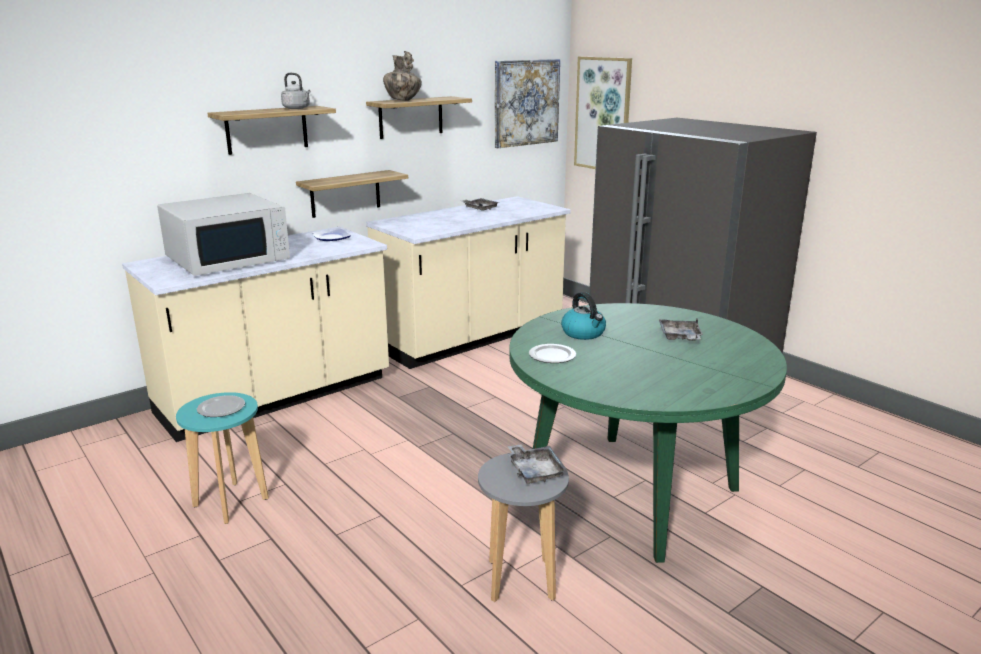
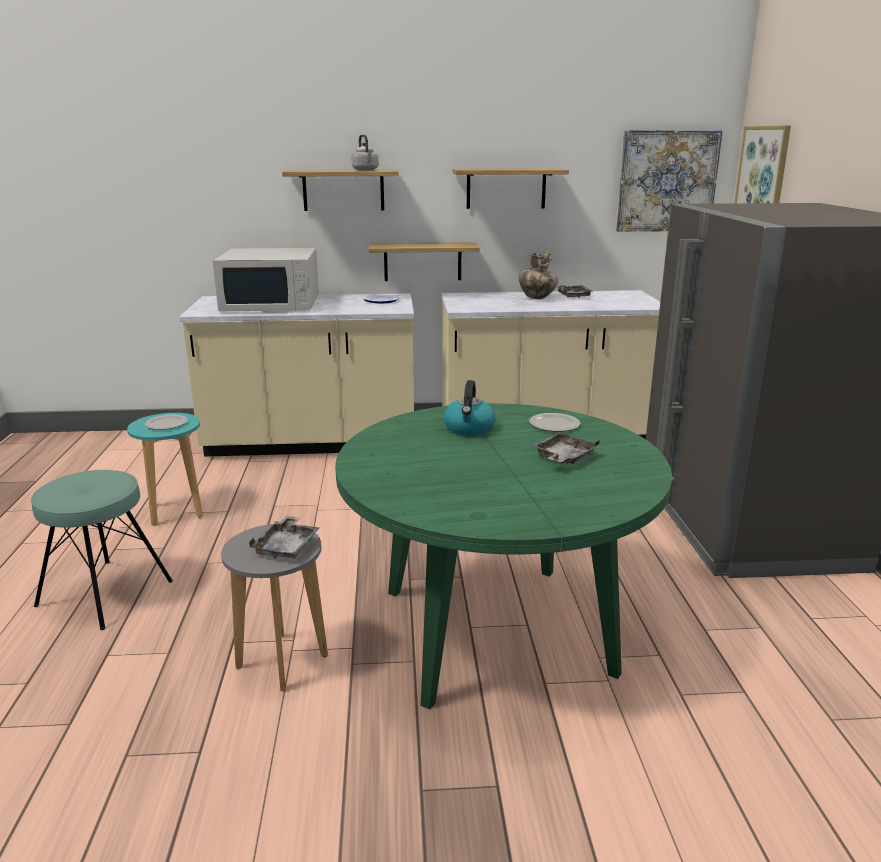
camera: 35 degrees right, 0 degrees up
(276, 601) = (105, 593): none -> turquoise stool
(402, 100) = (488, 168): vase -> vase (536, 298)
(553, 356) = (396, 440): plate -> plate (554, 425)

